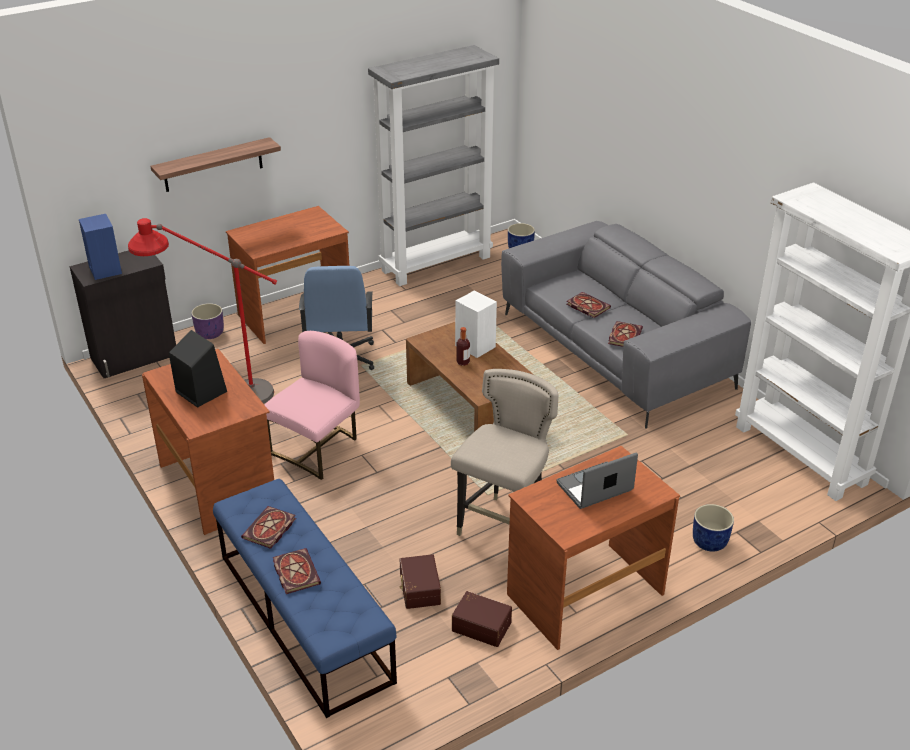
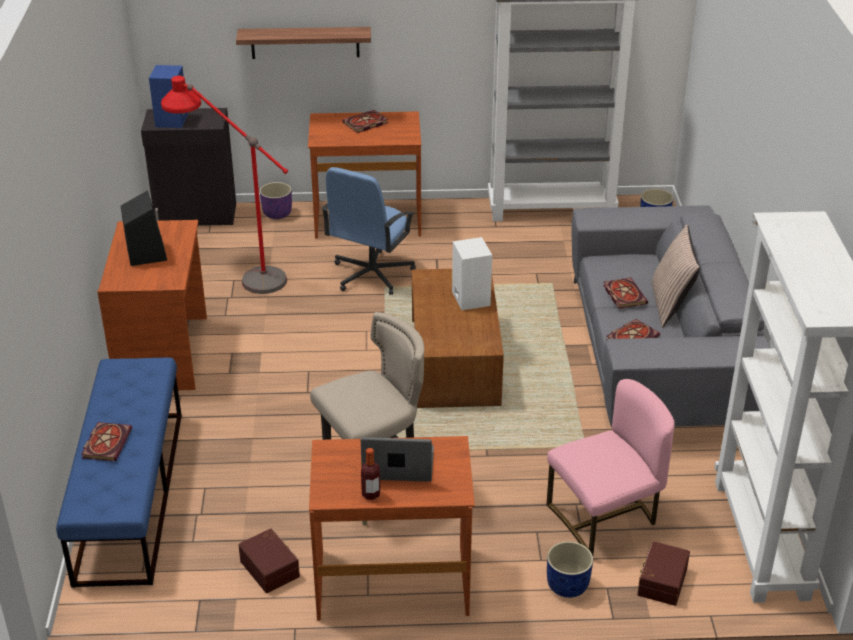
camera: 30 degrees right, 0 degrees up
(269, 530) = (120, 399): book -> book (365, 123)
(317, 448) = (275, 351): pink chair -> pink chair (604, 519)
(418, 589) = (246, 512): brown storage box -> brown storage box (660, 581)
(463, 362) = (443, 310): bottle -> bottle (371, 494)
(626, 304) = (670, 305): none -> pillow

